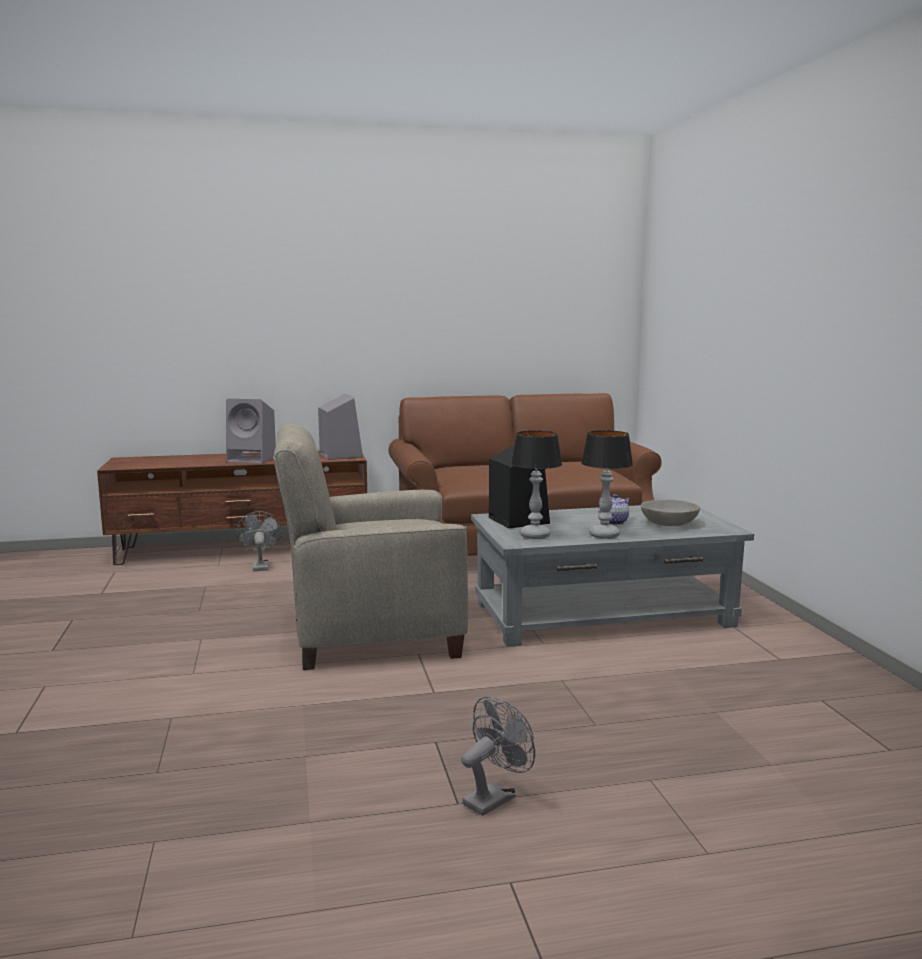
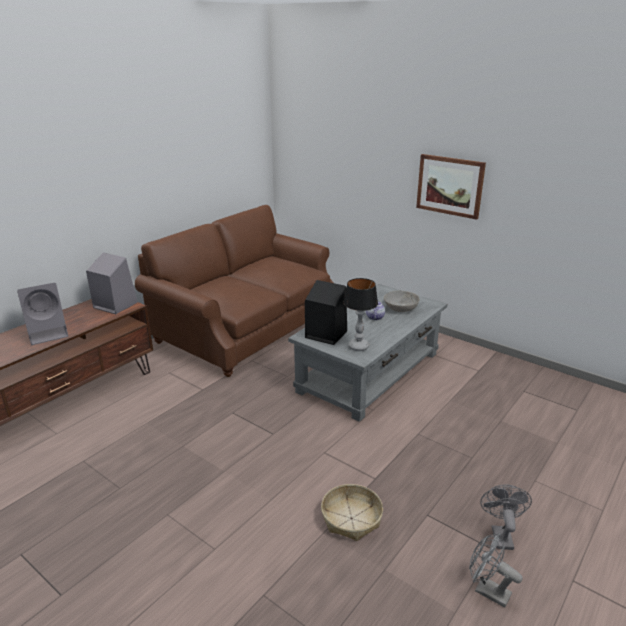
camera: 40 degrees left, 15 degrees up
(260, 566) = (95, 420): grey fan -> grey fan (487, 590)
(348, 708) = (351, 518): none -> basket
(373, 633) = (273, 448): beige armchair -> none
(604, 535) = (390, 332): table lamp -> none
(802, 347) = (450, 186): none -> picture

